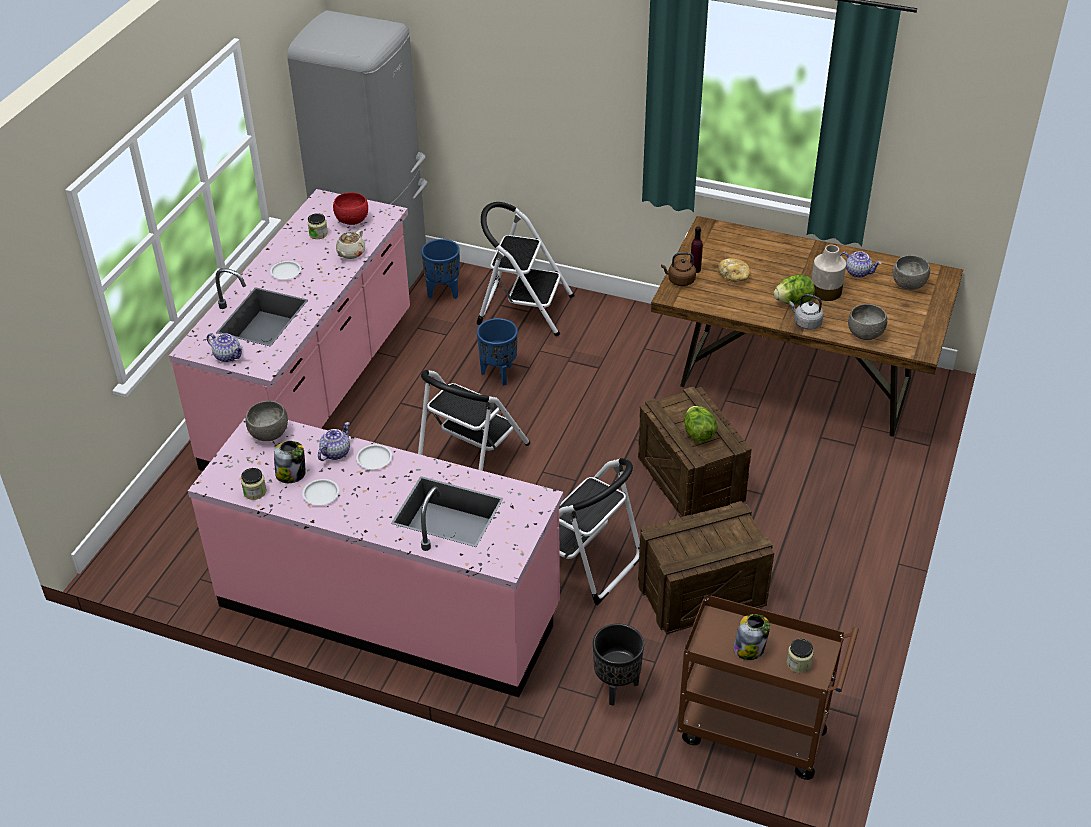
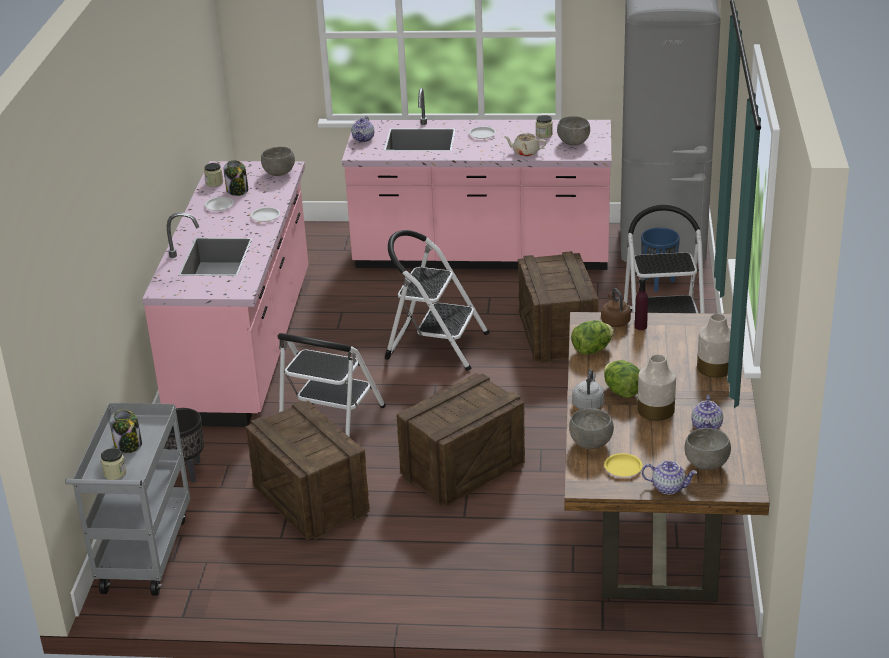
camera: 75 degrees right, 10 degrees down
(335, 452) = (267, 201): teapot -> teapot (668, 487)
(352, 221) = (573, 143): red bowl -> grey bowl
(499, 374) = (557, 336): blue planter -> crate
(698, 434) = (449, 411): lettuce -> lettuce (592, 350)
(734, 276) = (643, 350): bread -> none
(756, 738) = (144, 557): brown cart -> grey cart
(774, 248) = (715, 367): none -> beige vase
(902, 325) = (623, 467): none -> yellow plate

